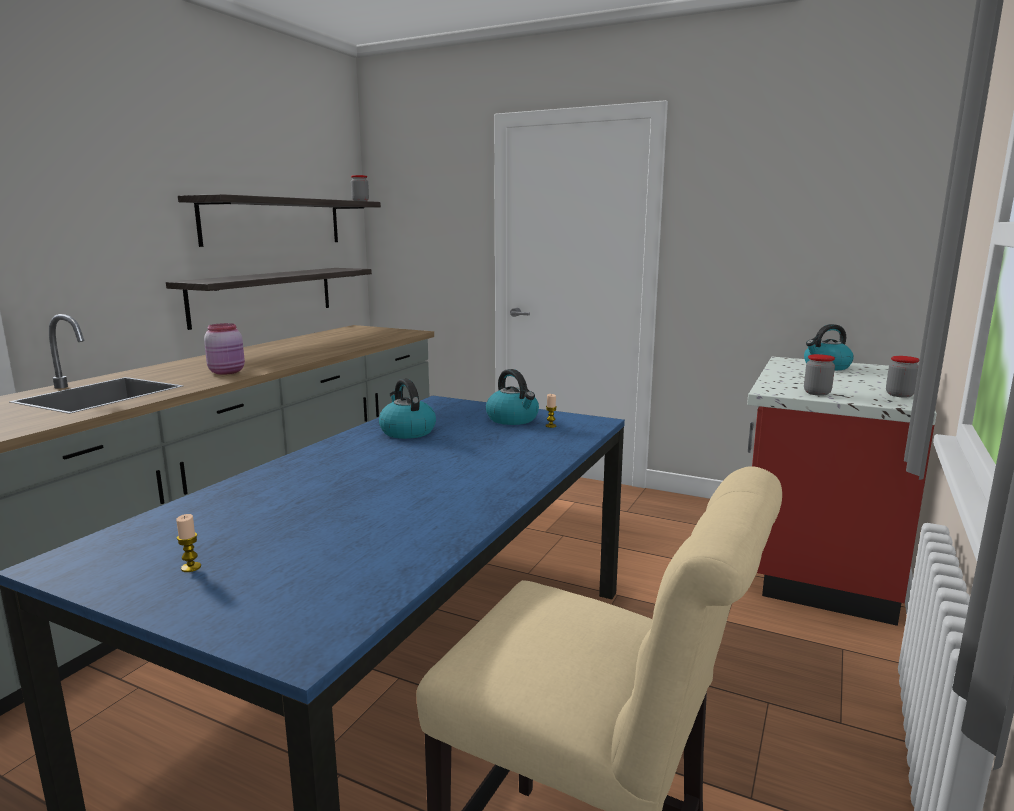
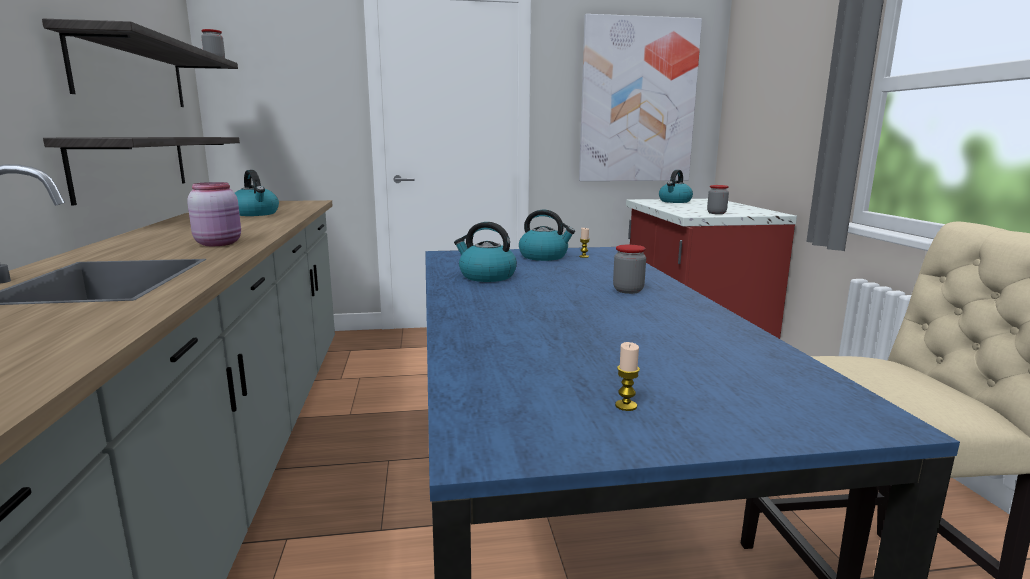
camera: 35 degrees left, 0 degrees up
(333, 342) = (256, 214): none -> kettle
(803, 229) = (637, 101): none -> picture
(899, 395) = (755, 210): jar -> jar (628, 290)

